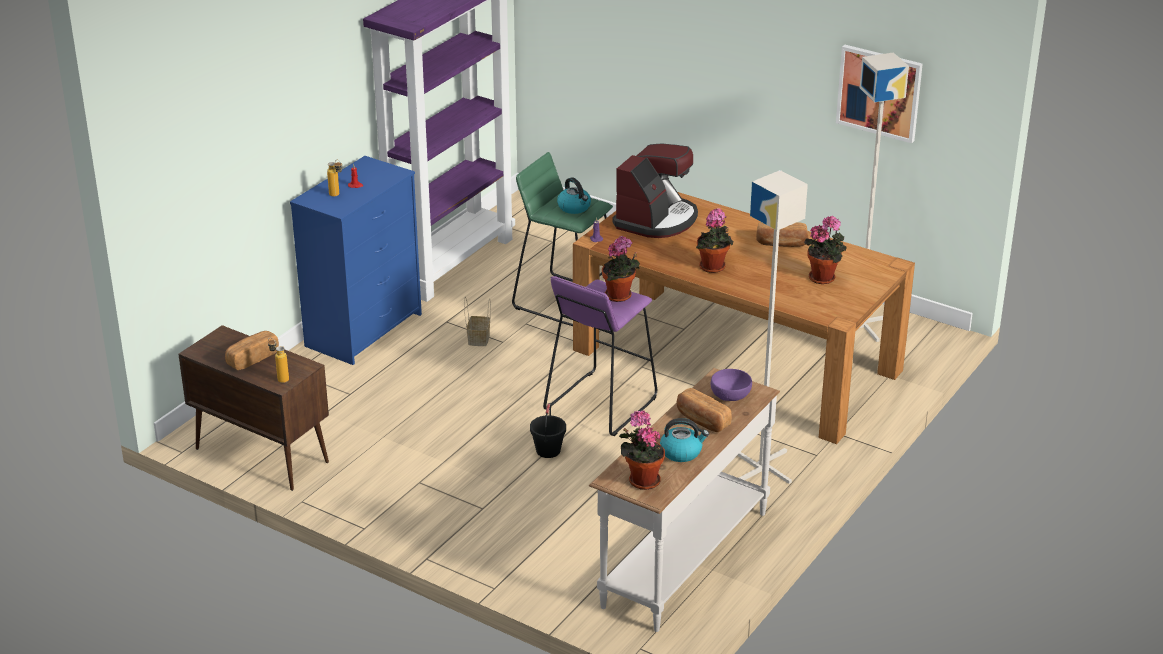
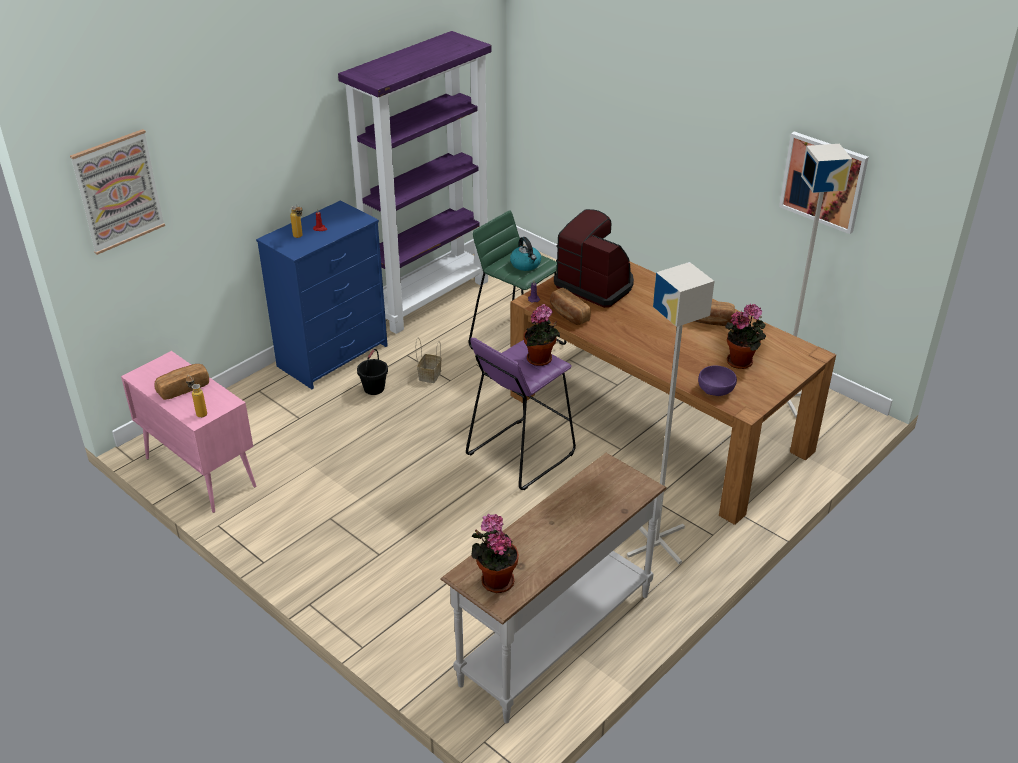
camera: 10 degrees right, 5 degrees up
(173, 155) = (118, 191): none -> picture
(260, 455) = (199, 472): brown cabinet -> pink cabinet
(548, 450) = (458, 498): black bucket -> black bucket (374, 388)
(656, 220) = (596, 285): coffee machine -> coffee machine turned 90 degrees counterclockwise
(681, 452) = (546, 550): kettle -> none
(702, 420) = (577, 514): bread -> bread (568, 315)
(713, 268) = (636, 340): potted plant -> none
(731, 395) = (615, 487): purple bowl -> purple bowl (716, 389)

